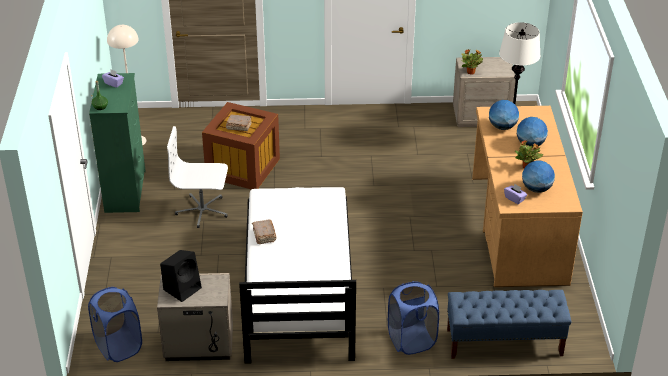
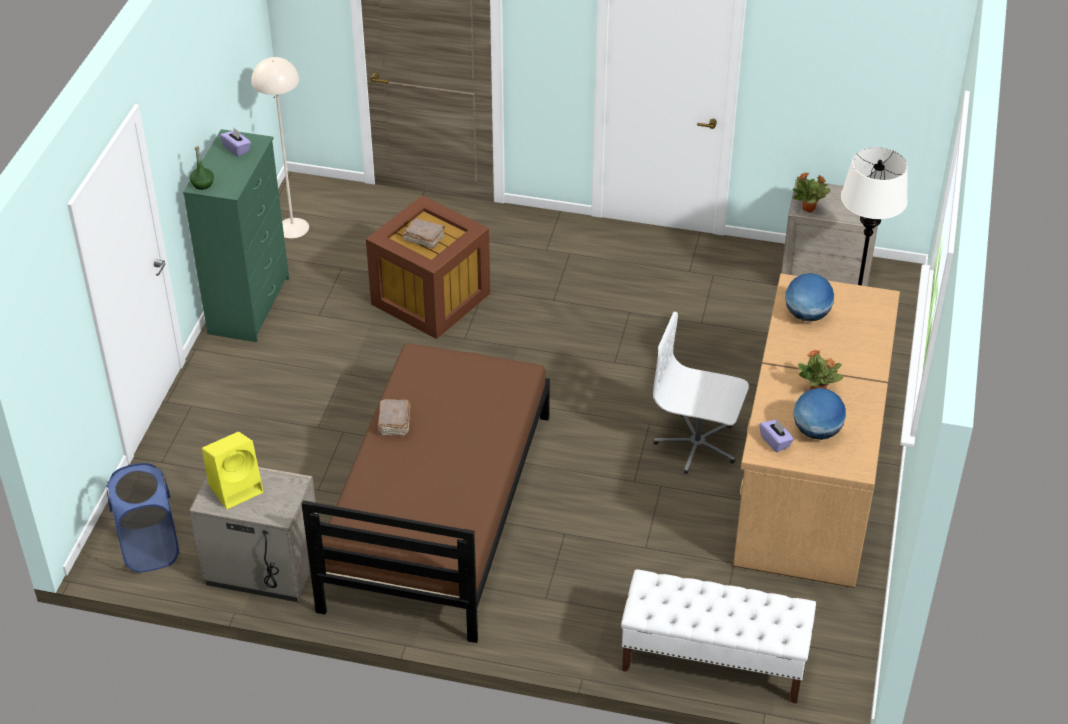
camera: 15 degrees right, 5 degrees up
(183, 288) = (237, 487): black speaker -> yellow speaker
(202, 211) = (346, 357): white office chair -> white office chair (697, 445)
(298, 289) = (437, 510): white bed -> brown bed
(411, 340) = (573, 628): blue laundry basket -> none
(504, 342) = (713, 661): blue bench -> white bench
(530, 144) = (839, 353): globe -> none

